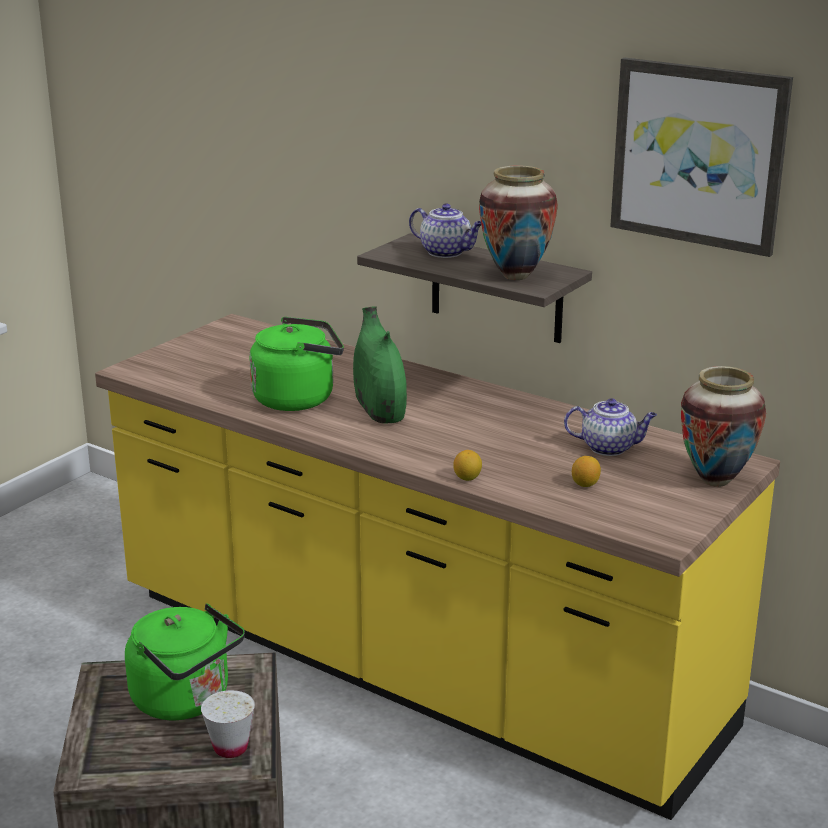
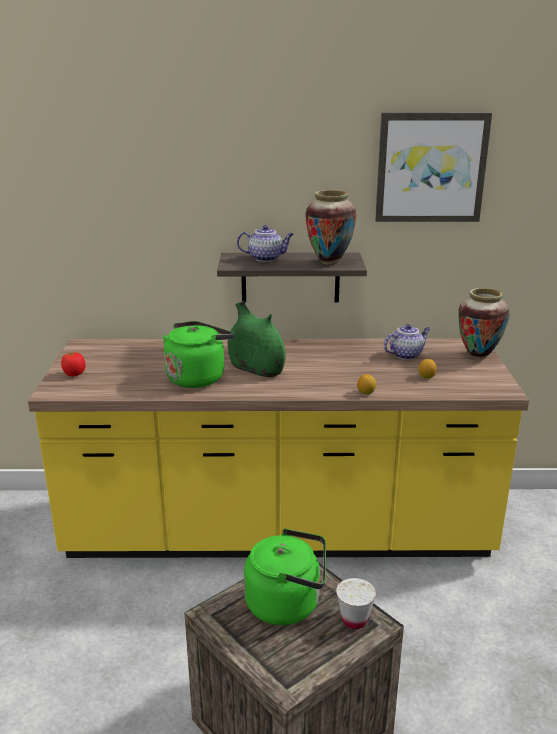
camera: 35 degrees left, 0 degrees up
(177, 357) = (74, 374): none -> tomato

